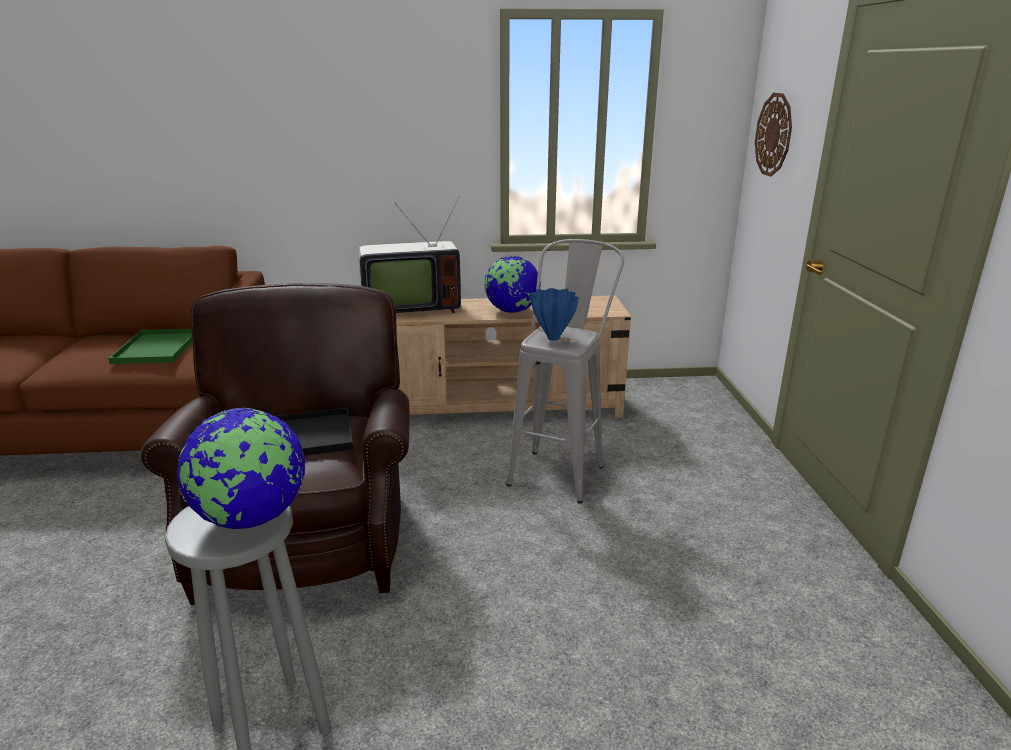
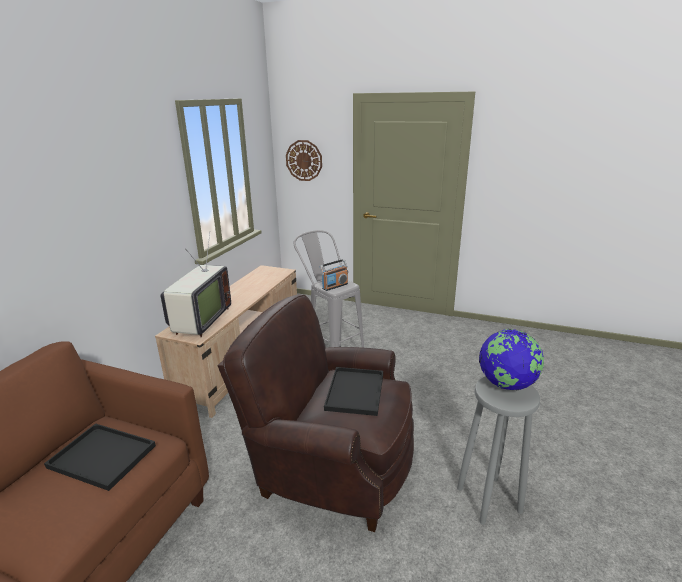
camera: 65 degrees left, 0 degrees up
(157, 348) = (104, 456): green tray -> black tray
(512, 311) = (249, 293): globe -> none
(552, 338) = (335, 286): blue vase -> radio

